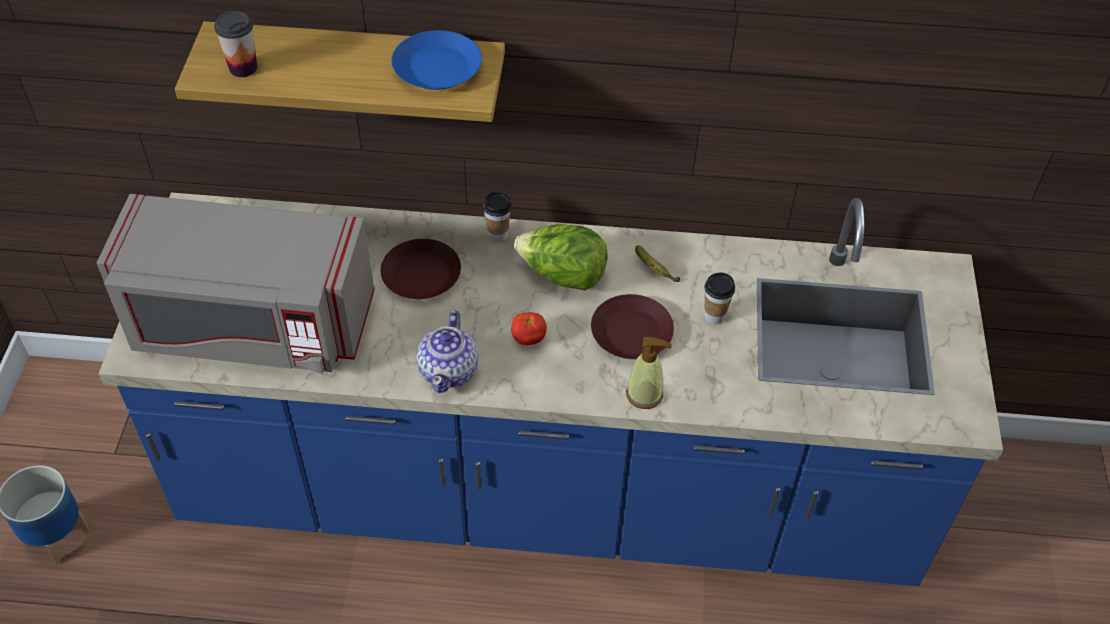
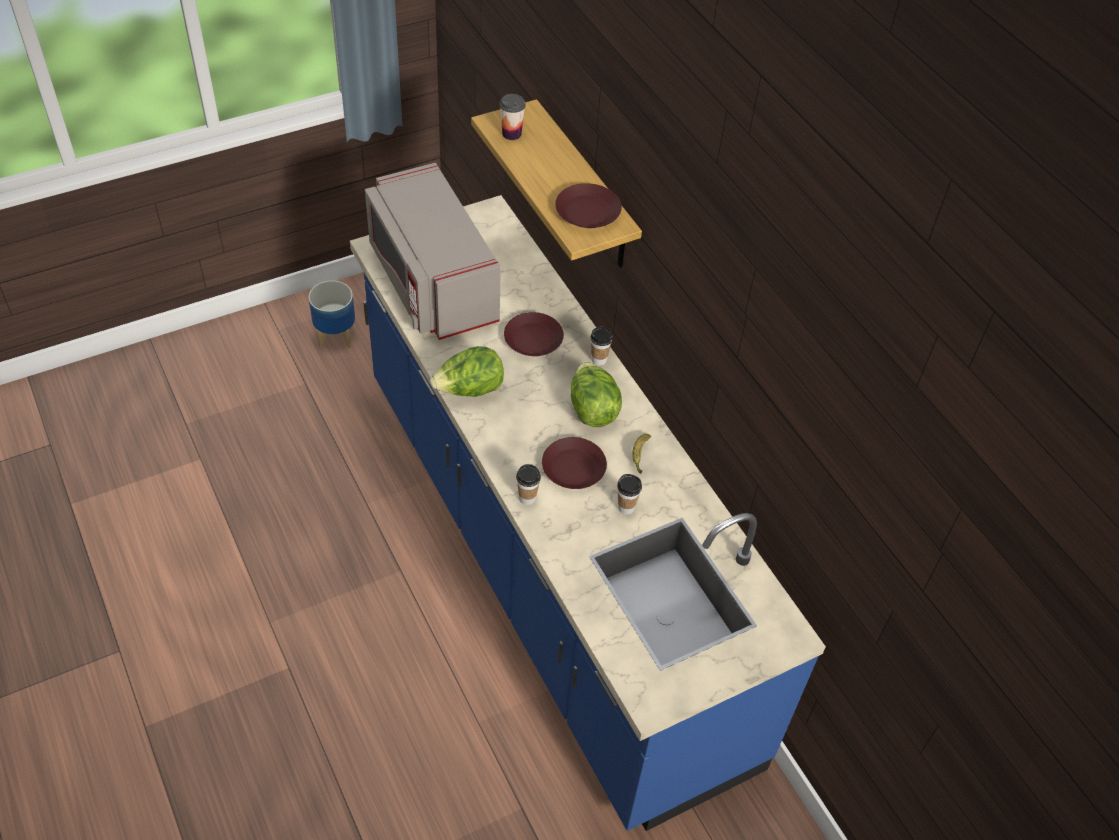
camera: 55 degrees right, 0 degrees up
(438, 68) = (588, 212): blue plate -> brown plate
(449, 370) = (469, 390): teapot -> lettuce
(528, 338) = (525, 416): tomato -> none
(645, 394) = (527, 498): soap dispenser -> cup

